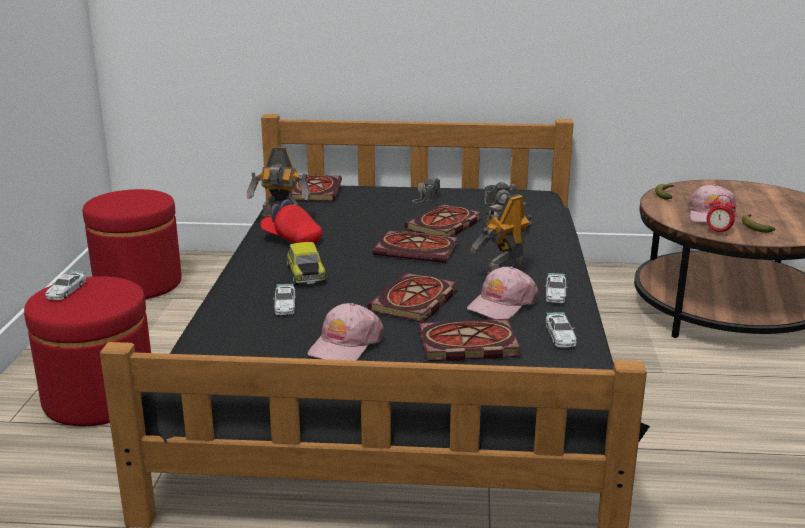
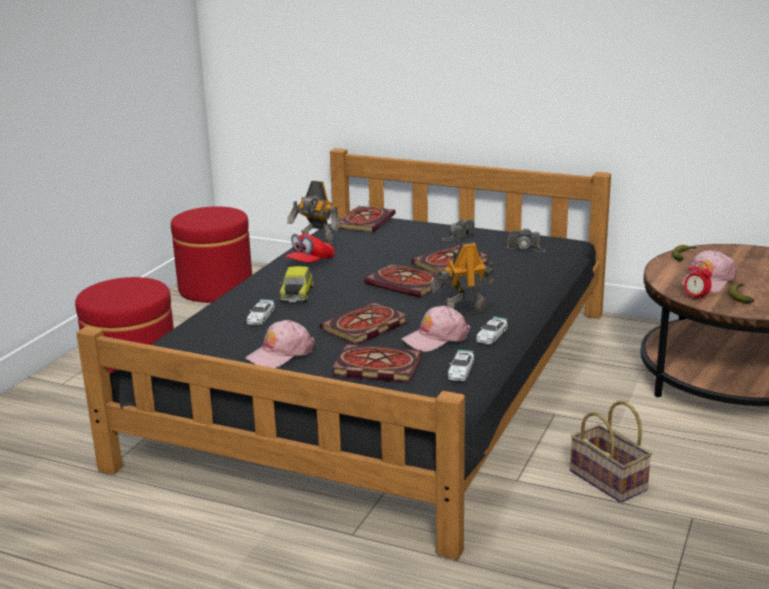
camera: 20 degrees right, 0 degrees up
(66, 291) = (112, 286): toy car -> none
(292, 239) = (310, 263): red cap -> red cap turned 105 degrees counterclockwise
(702, 431) = (610, 481): none -> basket

